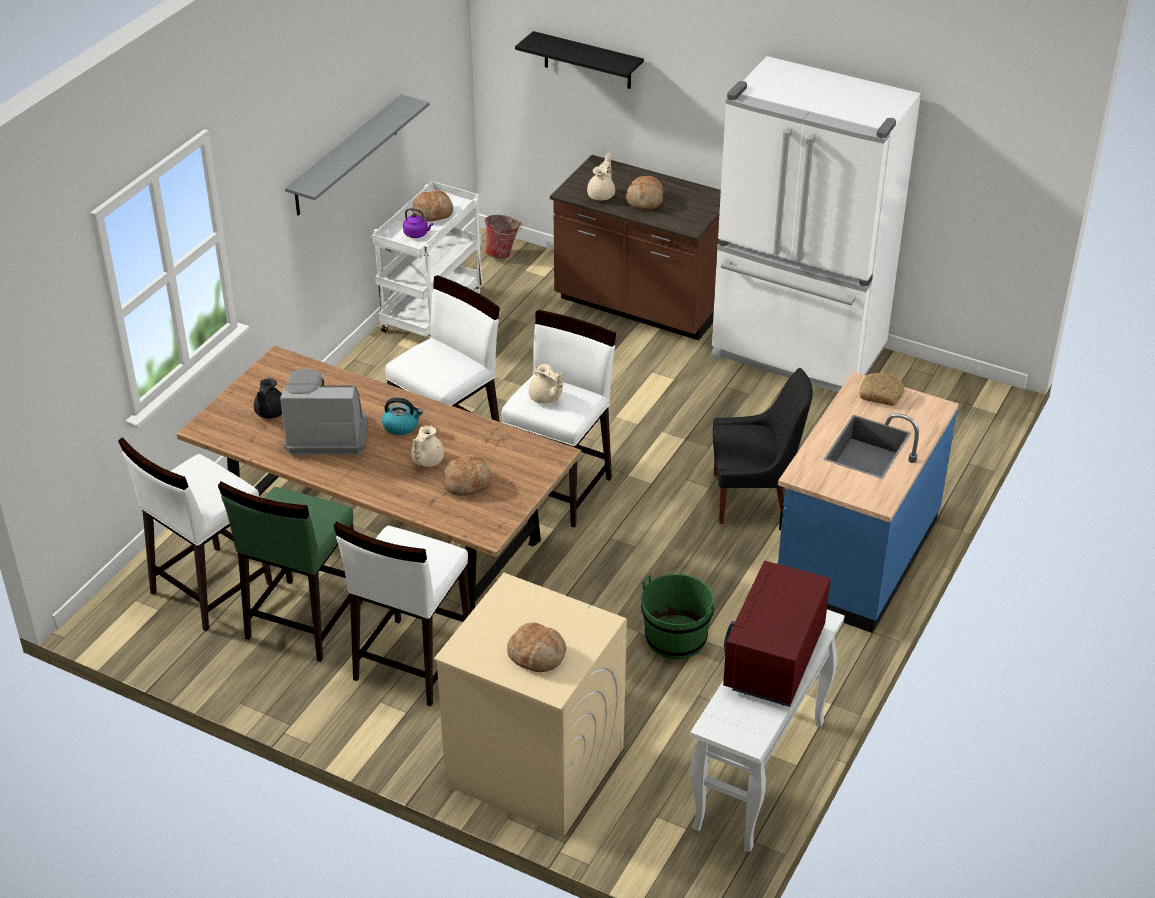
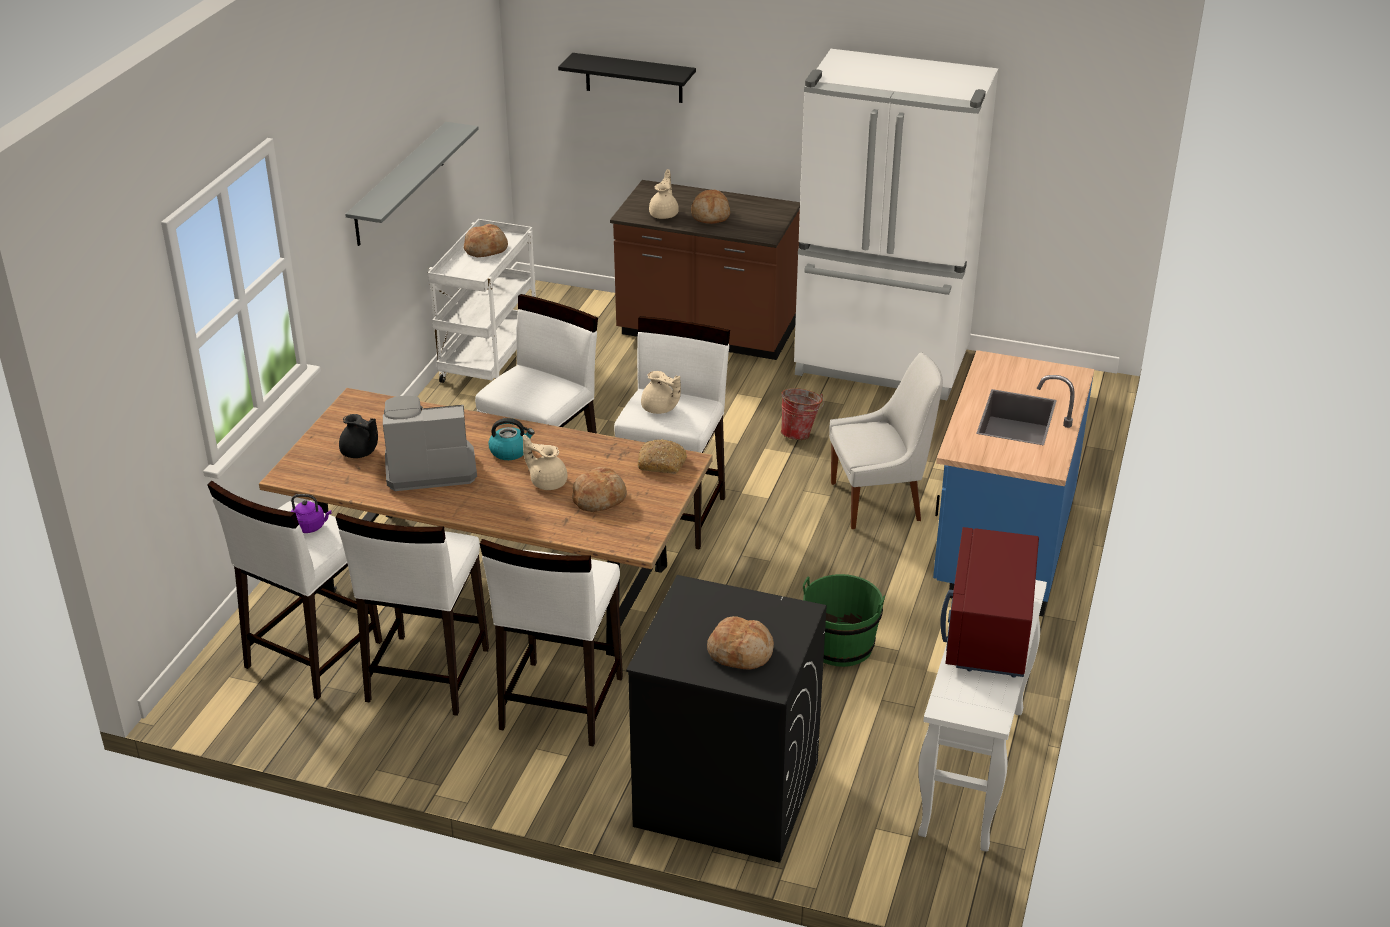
camera: 10 degrees left, 5 degrees down
(269, 413) = (359, 453): black teapot -> black teapot turned 60 degrees counterclockwise
(303, 620) = (426, 675): green stool -> white stool
(417, 234) = (475, 269): purple kettle -> purple kettle (310, 527)
(426, 460) = (547, 482): beige teapot -> beige teapot turned 105 degrees clockwise
(503, 253) = (549, 298): bucket -> bucket (800, 433)
(534, 766) = (725, 793): beige washing machine -> black washing machine
(754, 498) = (879, 501): black chair -> white chair
(881, 394) = (1013, 368): bread -> bread (662, 463)

